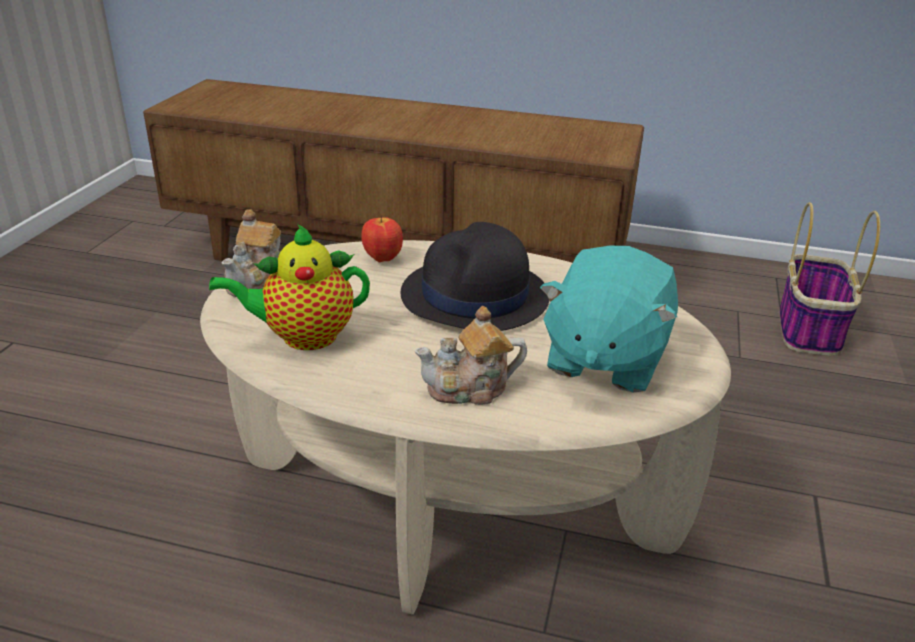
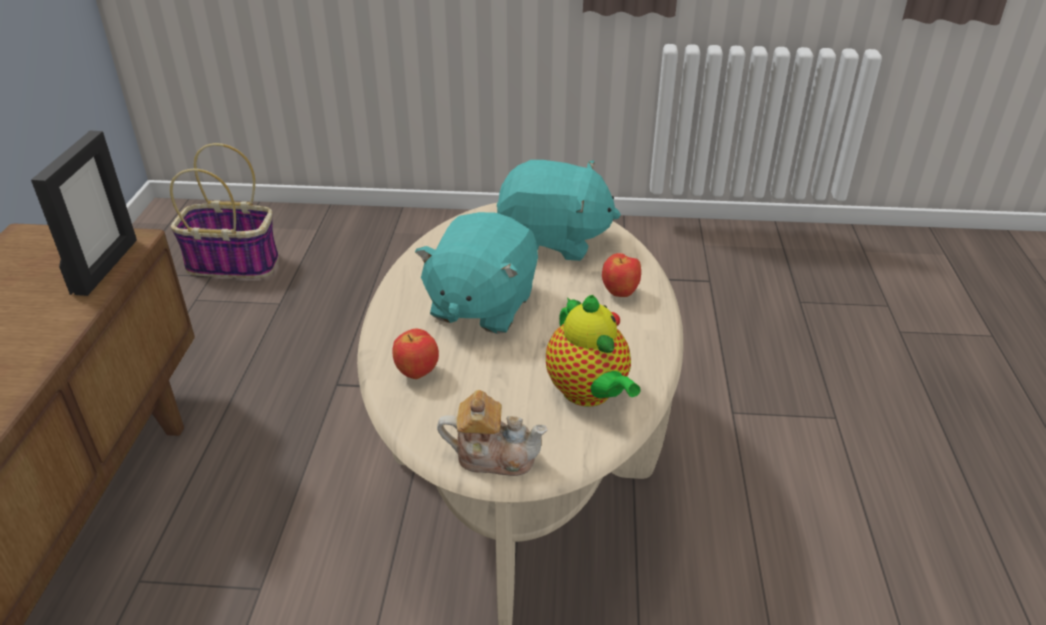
camera: 100 degrees left, 5 degrees up
(470, 388) = (620, 293): teapot -> apple
(475, 297) = (481, 305): black hat -> turquoise plush toy
(574, 152) = (105, 266): none -> picture frame

